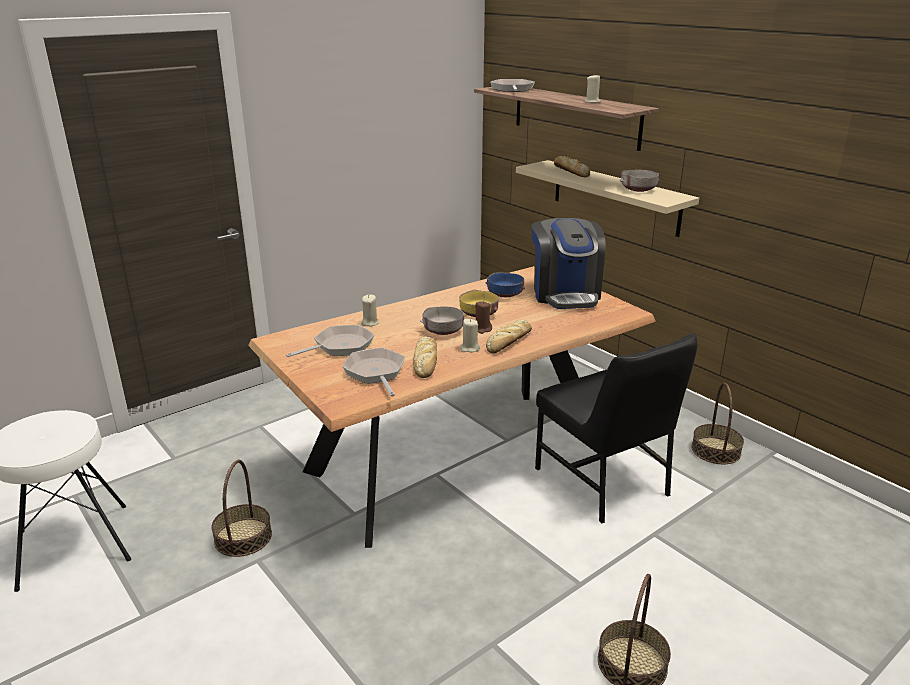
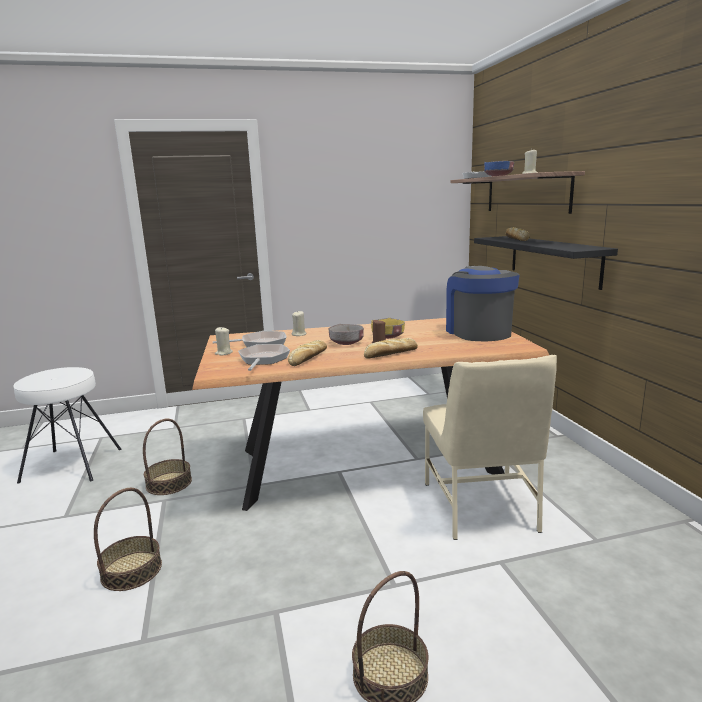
camera: 25 degrees right, 10 degrees down
(469, 348) = (353, 354): beige candle -> beige candle (223, 353)
(505, 294) = (425, 328): blue bowl -> blue bowl (498, 176)
(565, 294) = (478, 332): coffee machine -> coffee machine turned 150 degrees clockwise
(603, 482) = (481, 507): black chair -> beige chair
(615, 197) = (553, 260): beige shelf -> black shelf
(638, 190) = (562, 245): grey bowl -> none
(715, 450) = (620, 504): basket -> basket (131, 570)

